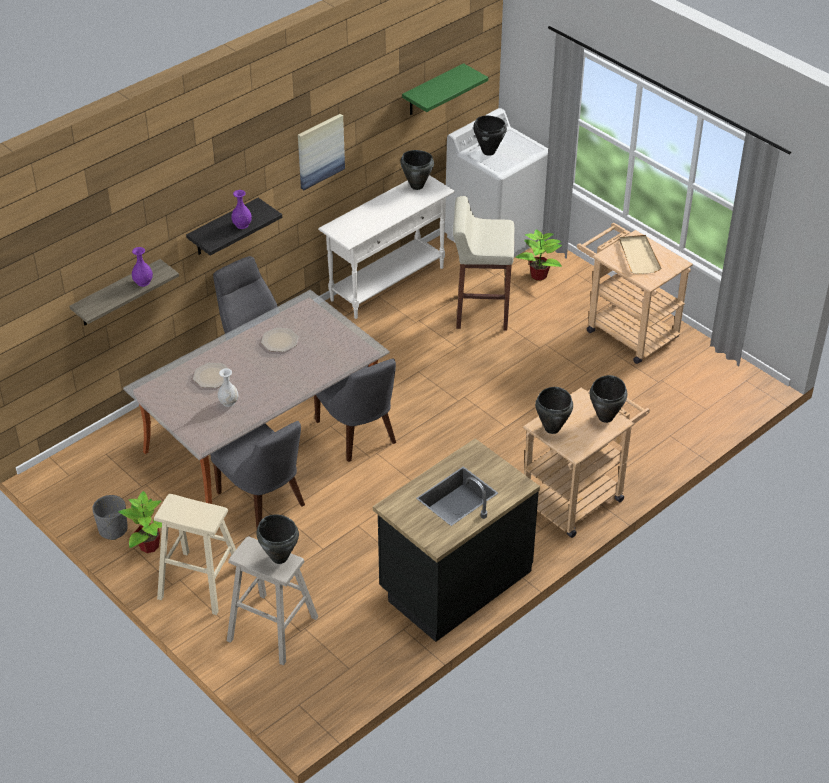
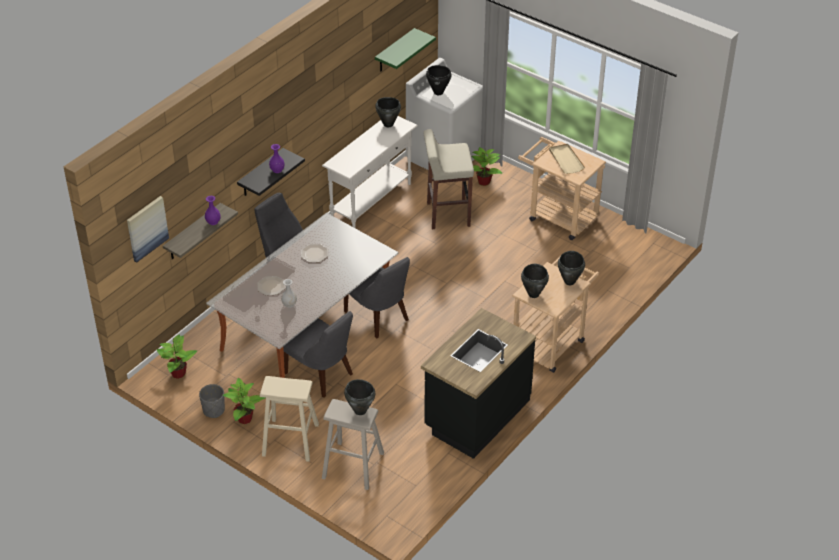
camera: 10 degrees left, 0 degrees up
(82, 475) = (178, 373): none -> potted plant
(320, 151) = (322, 107): picture -> picture (147, 228)

